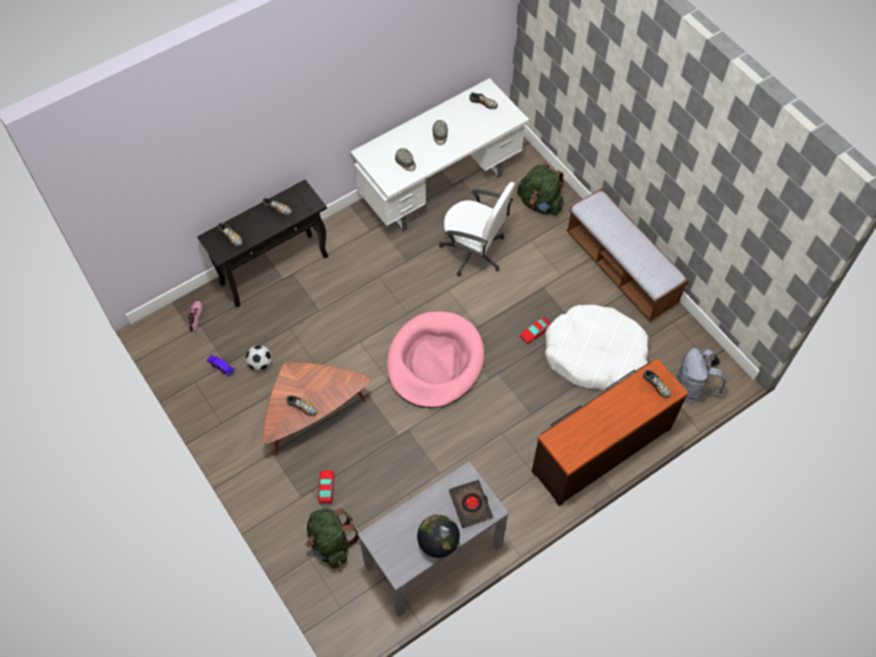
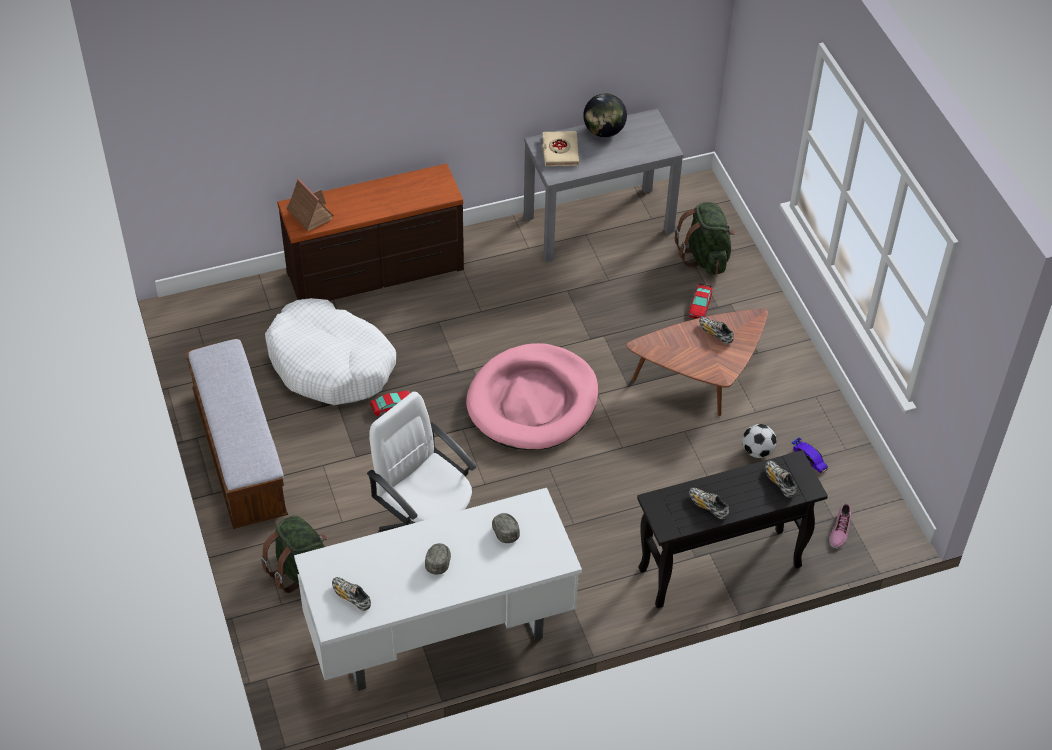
camera: 165 degrees left, 10 degrees down
(471, 505) = (560, 151): black book -> beige book
(656, 386) = (309, 214): shoe -> toy house
(693, 388) = (234, 304): grey backpack -> none

